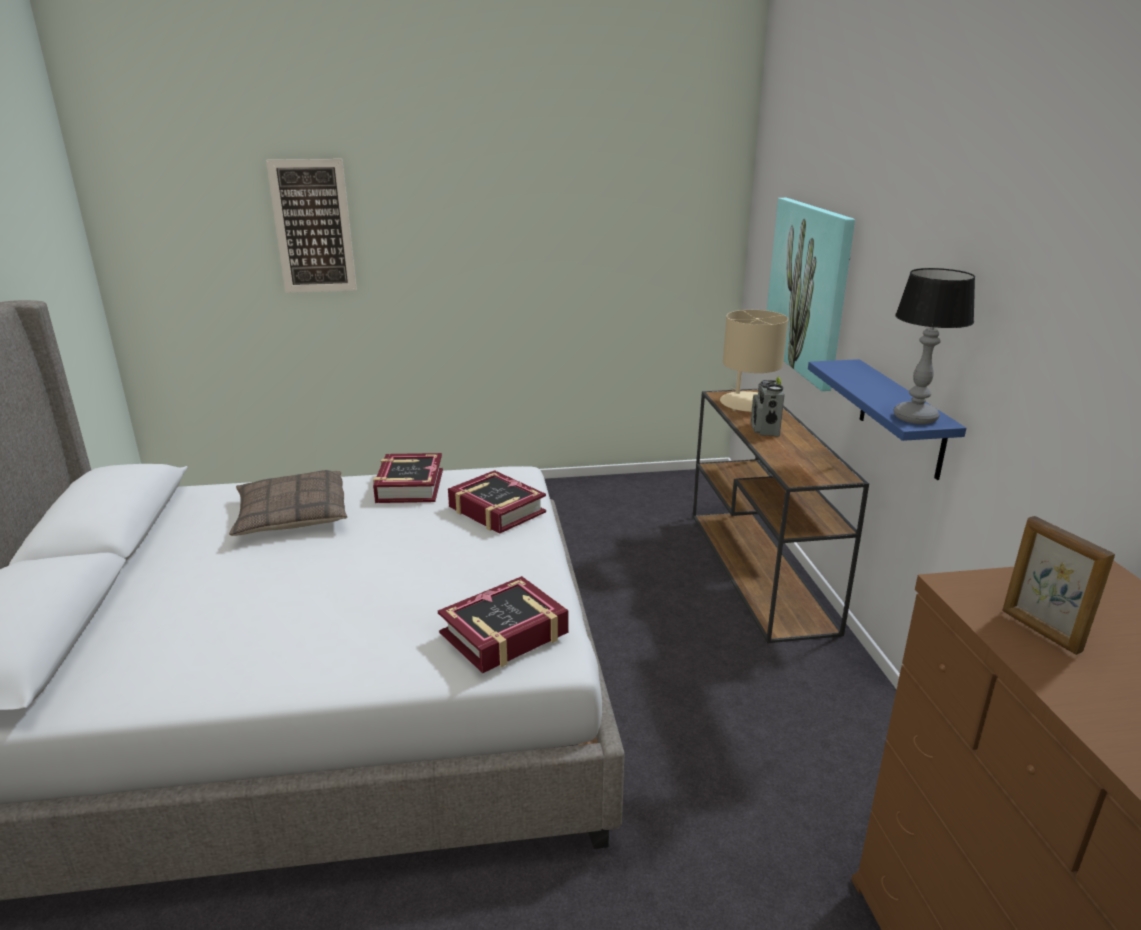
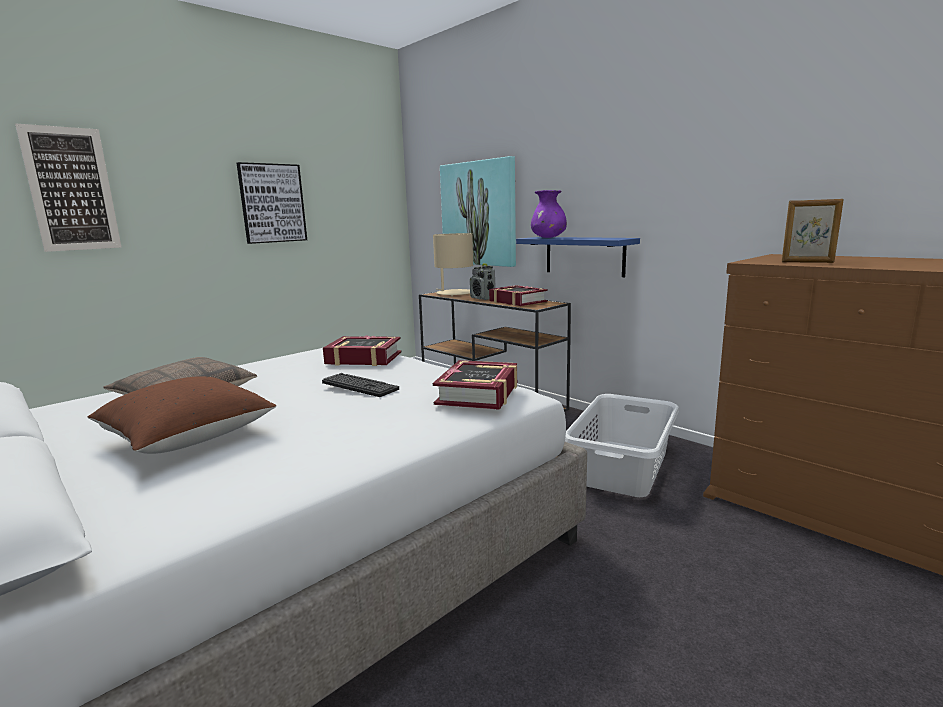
camera: 35 degrees left, 10 degrees down
(230, 584) = (188, 438): none -> brown pillow
(409, 486) = (270, 364): book -> book (517, 301)
(423, 565) = (359, 386): none -> keyboard
(536, 238) = (272, 203): none -> picture
(798, 772) = (623, 467): none -> grey laundry basket
(851, 374) = (548, 237): none -> purple vase
(916, 417) = (613, 238): table lamp -> none

